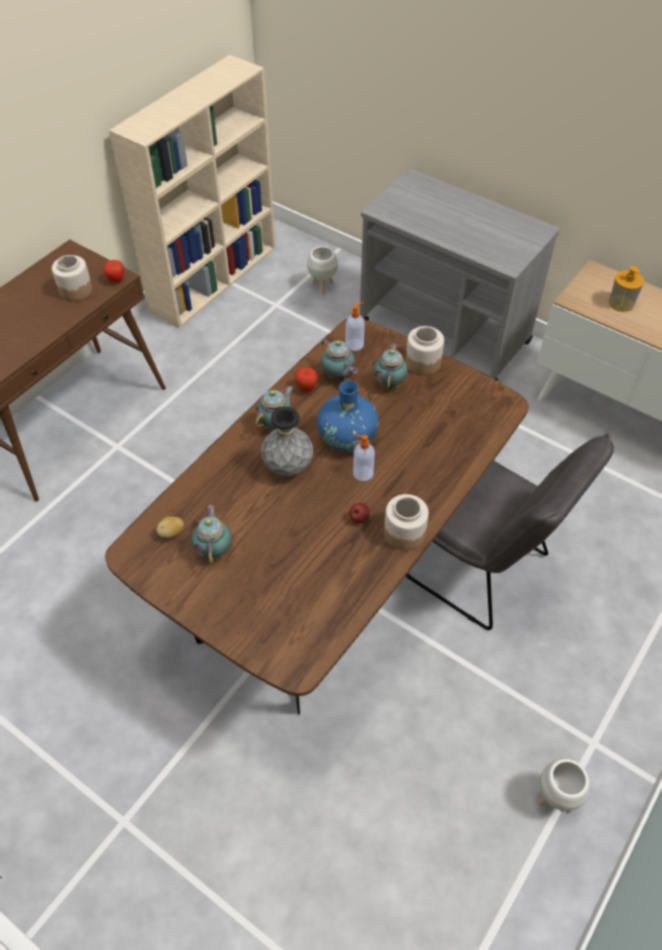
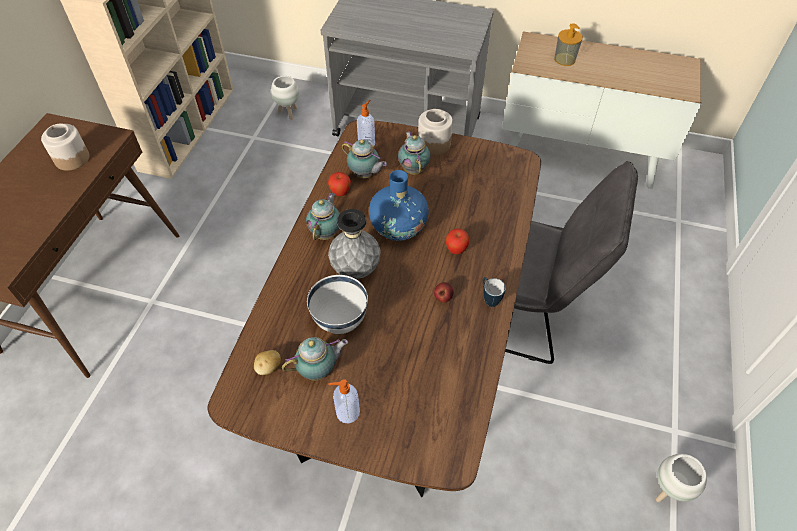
camera: 20 degrees left, 0 degrees up
(116, 280) = (111, 140): apple -> apple (456, 250)
(214, 550) = (319, 371): teapot -> teapot turned 90 degrees clockwise
(252, 512) = (340, 322): none -> white bowl
(362, 473) = (426, 255): soap dispenser -> soap dispenser (347, 412)
(404, 533) = (489, 299): jar -> mug

